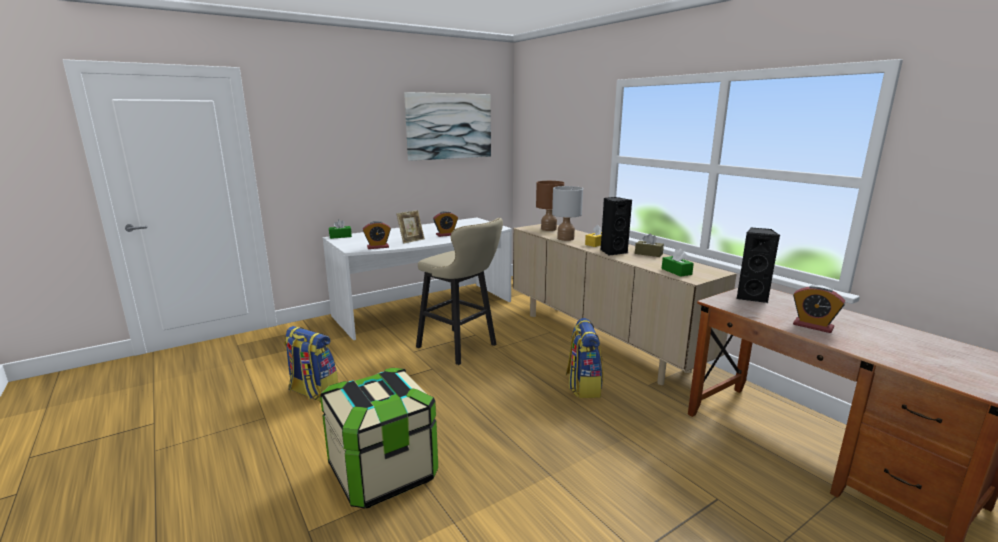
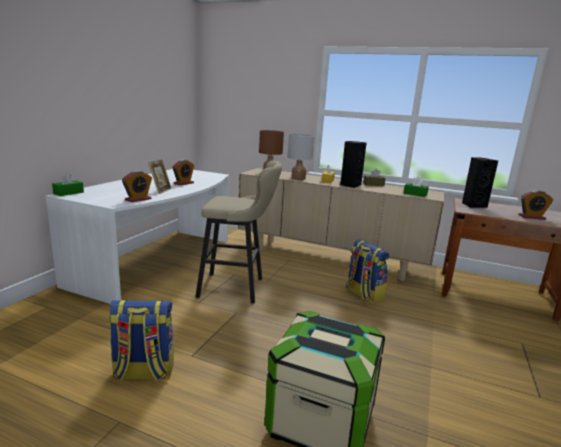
camera: 35 degrees left, 0 degrees up
(449, 126) = (155, 76): picture -> none

